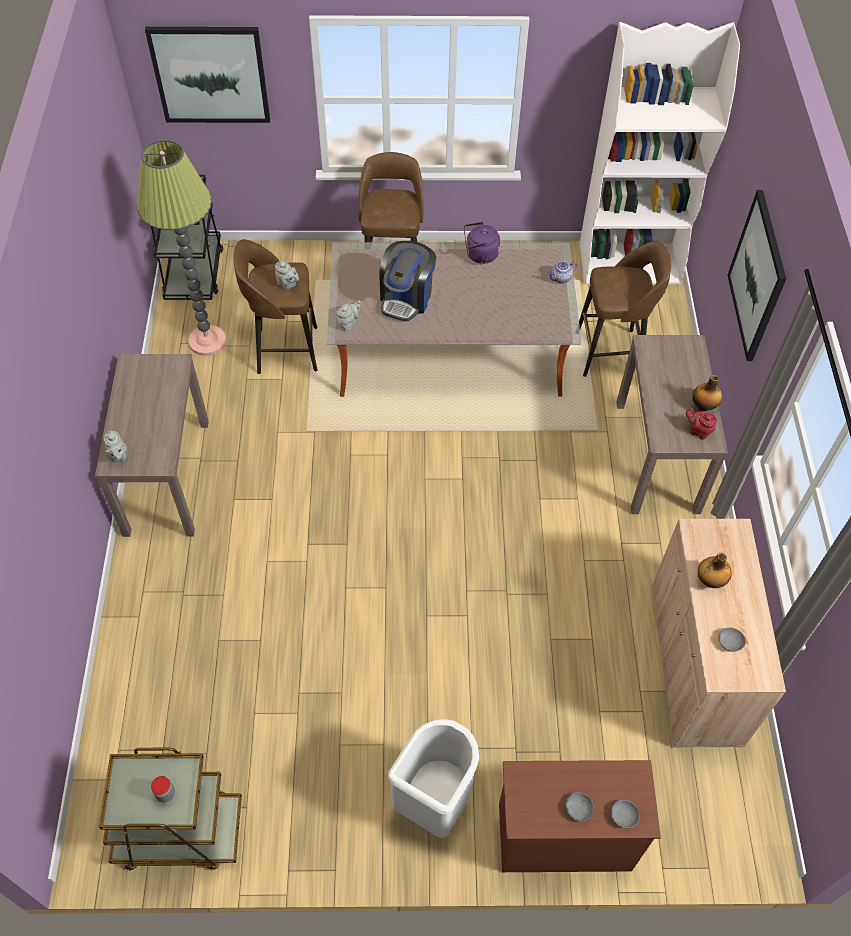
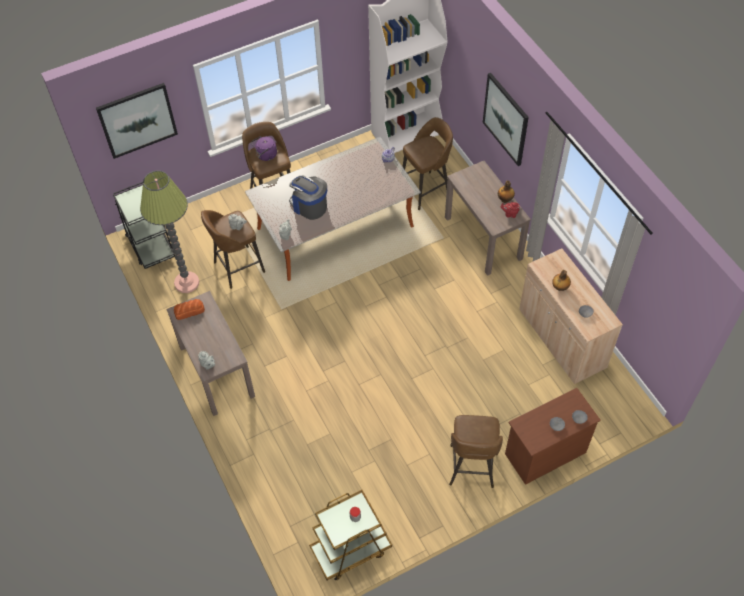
camera: 25 degrees left, 0 degrees up
(146, 370) = (189, 311): none -> bread
(406, 298) = (309, 206): coffee machine -> coffee machine turned 135 degrees clockwise
(433, 800) = (471, 468): white trash can -> brown stool
(479, 255) = (335, 164): purple kettle -> purple kettle (265, 155)

